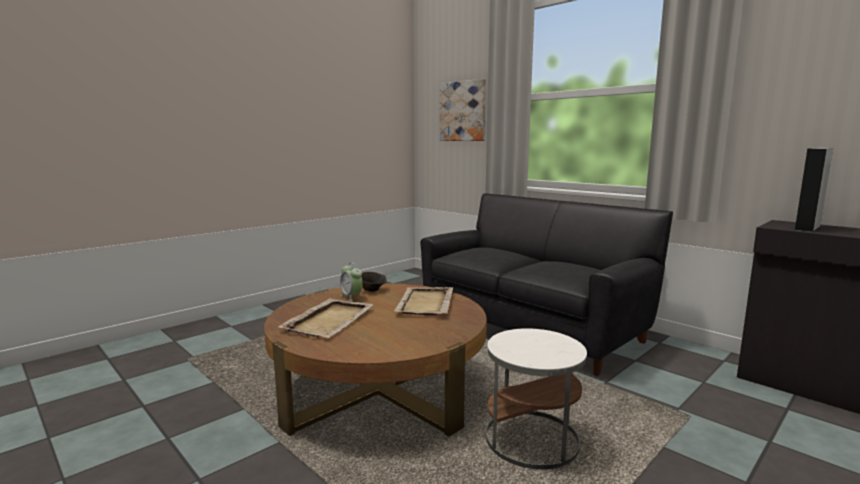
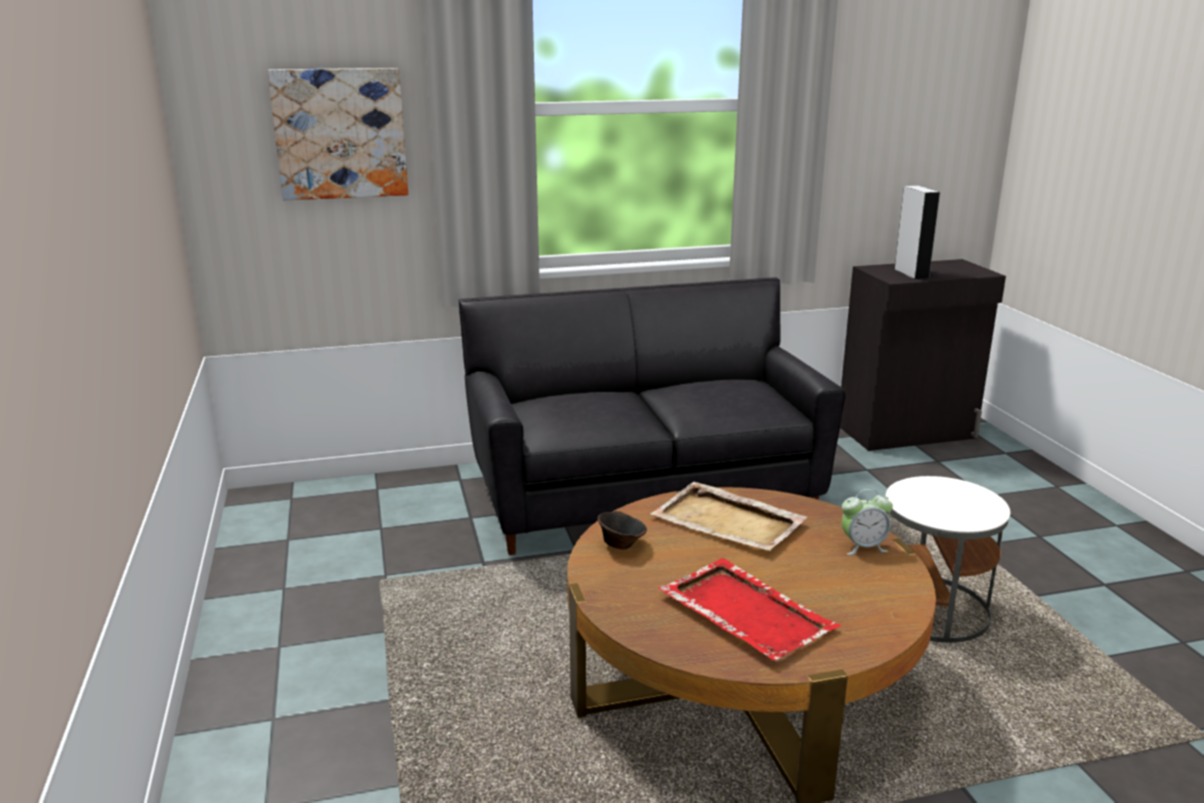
camera: 60 degrees left, 10 degrees up
(330, 320) = (745, 612): beige tray -> red tray
(351, 297) = (641, 570): alarm clock -> alarm clock (863, 547)

